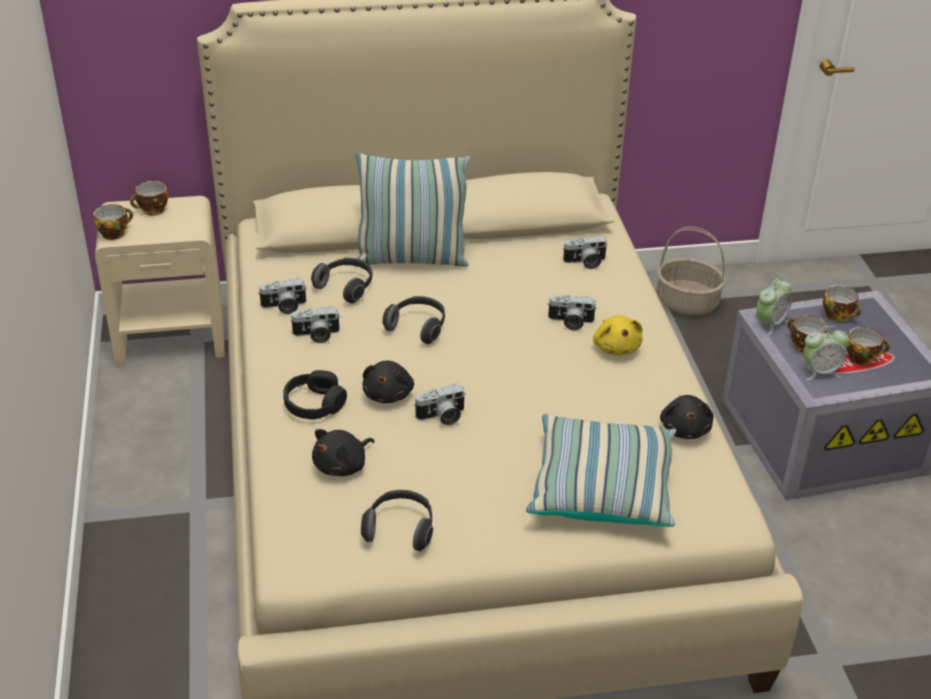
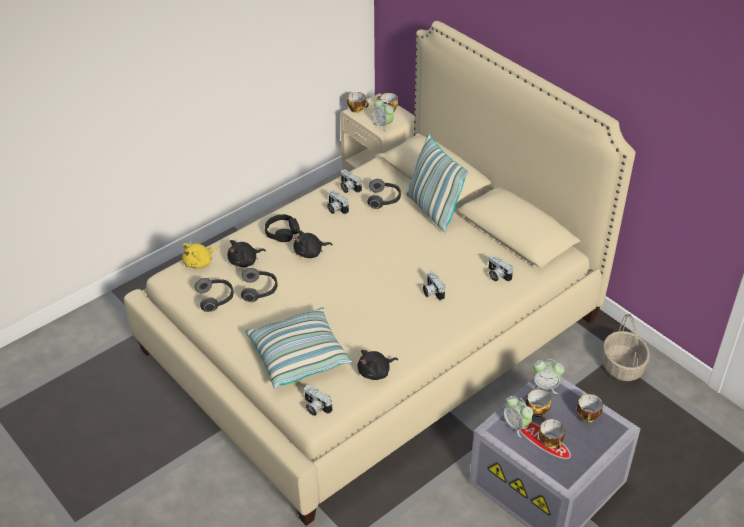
camera: 60 degrees right, 5 degrees up
(181, 227) = (383, 125): none -> alarm clock
(342, 466) = (245, 261): black plush toy -> black plush toy turned 45 degrees counterclockwise
(418, 327) = (373, 238): headphones -> headphones (260, 290)
(442, 416) = (307, 277): camera -> camera (315, 407)
(616, 347) = (425, 318): yellow plush toy -> yellow plush toy (199, 263)

